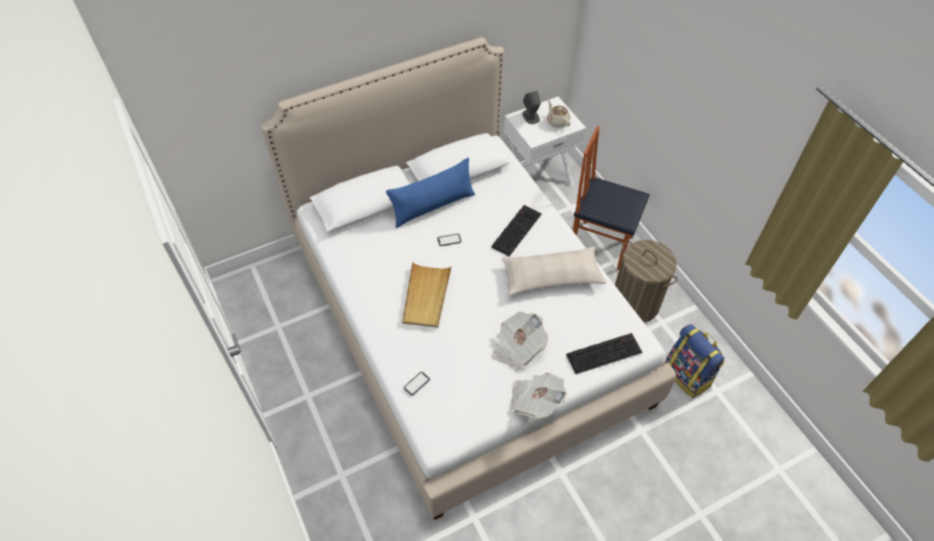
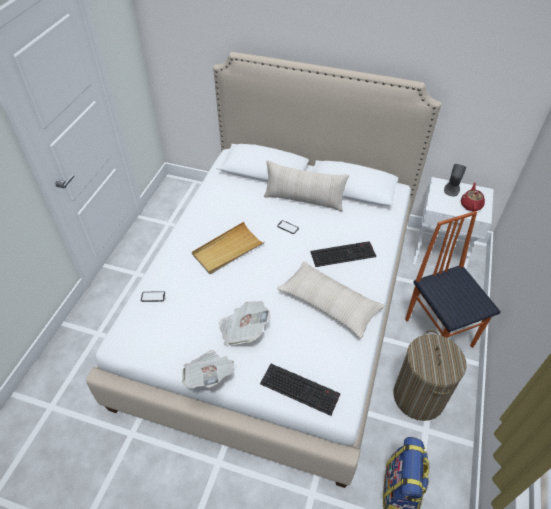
camera: 45 degrees right, 5 degrees down
(433, 206) = (304, 200): blue pillow -> beige pillow
(557, 121) = (471, 205): beige teapot -> red teapot

